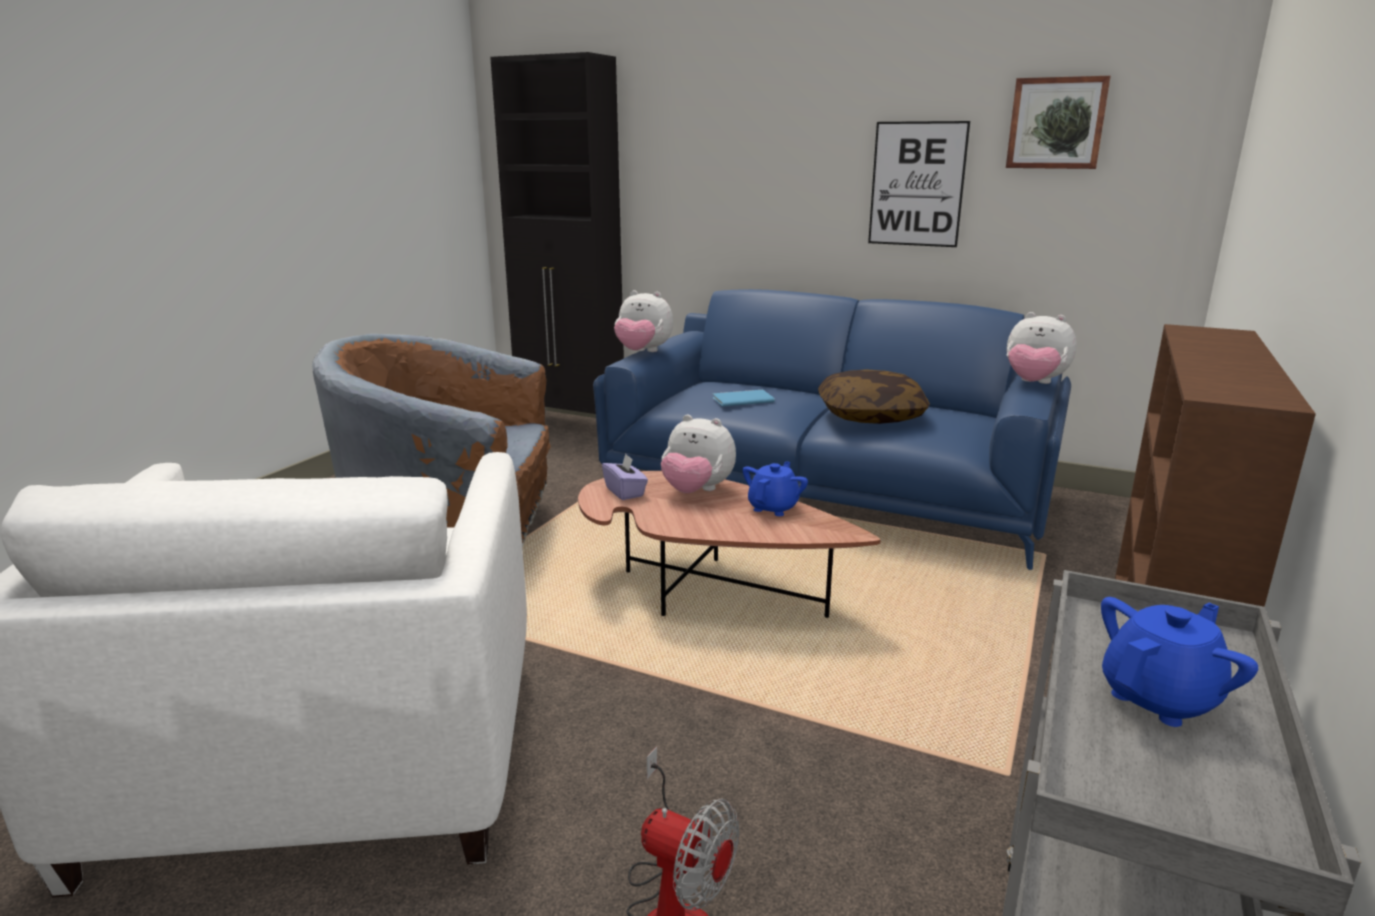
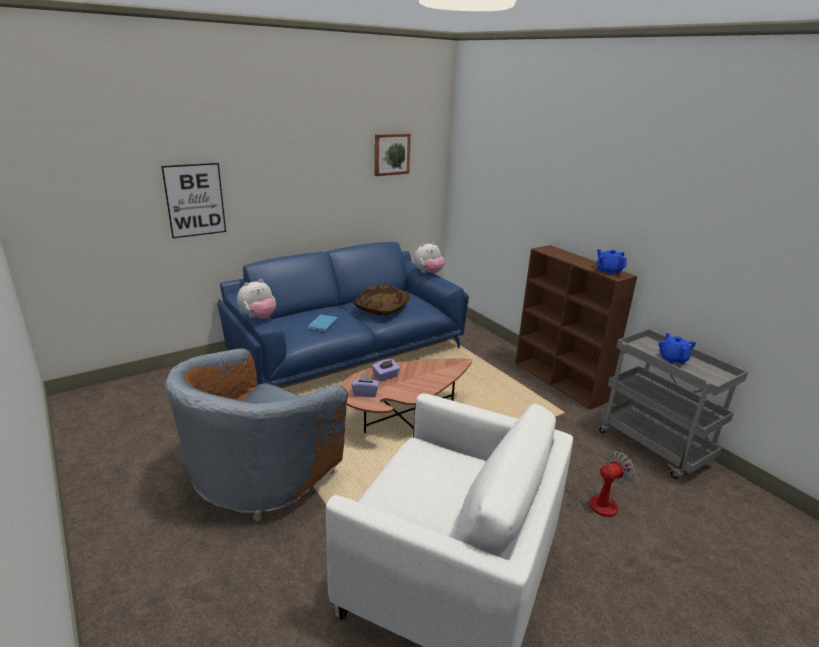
camera: 60 degrees left, 5 degrees up
(572, 424) = (143, 383): black cabinet -> none
(696, 491) = (386, 376): plush toy -> purple tissue box
(773, 507) = (422, 367): blue teapot -> blue teapot (608, 271)
(917, 184) = (337, 187): picture -> picture (195, 200)

